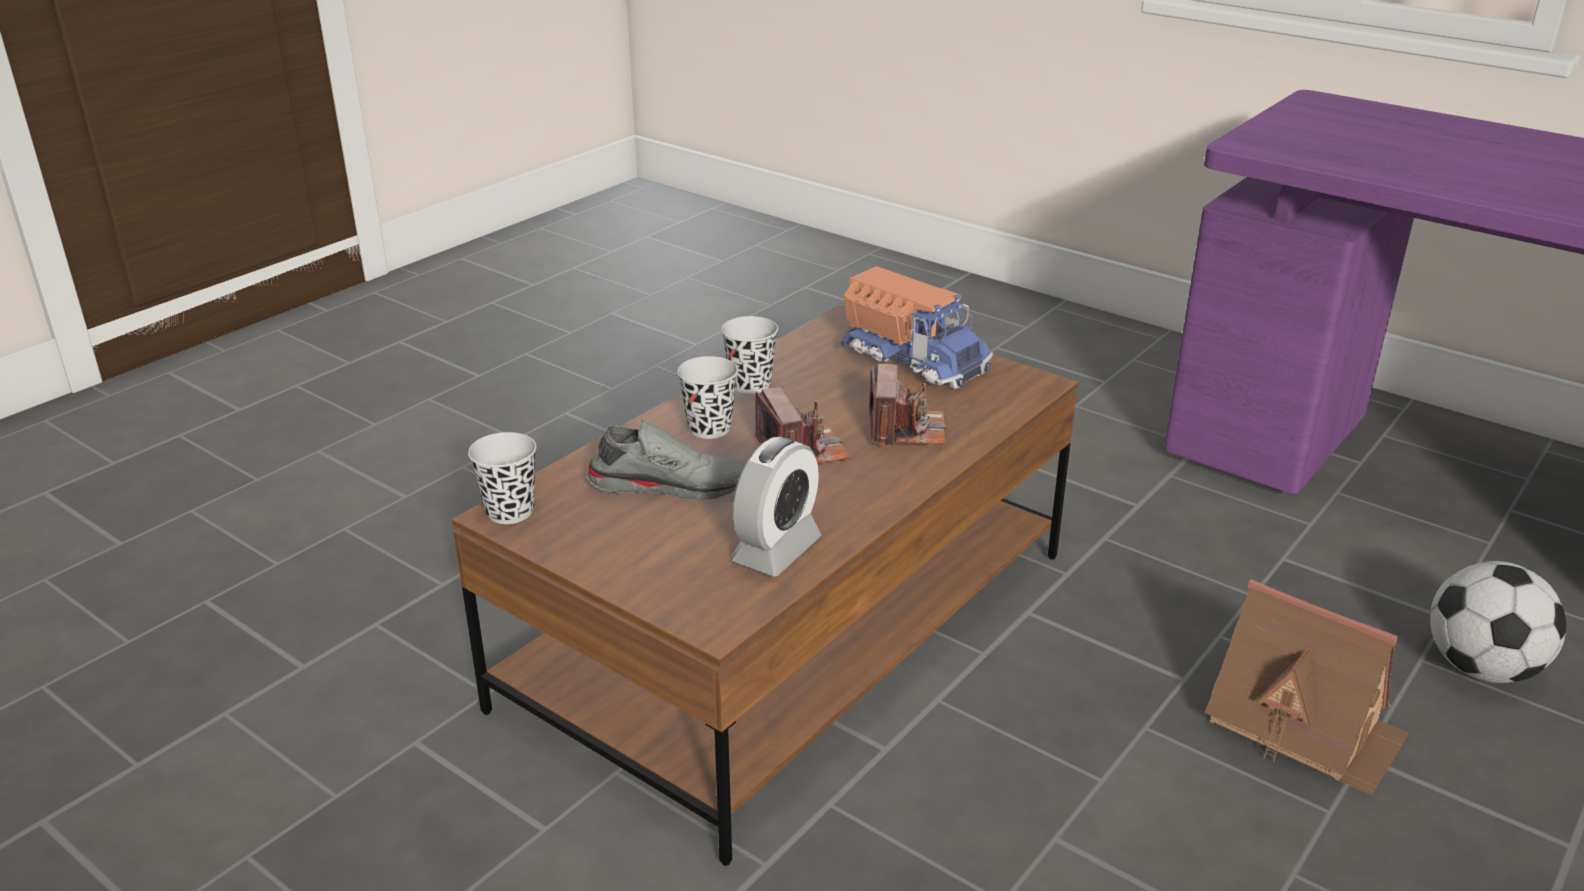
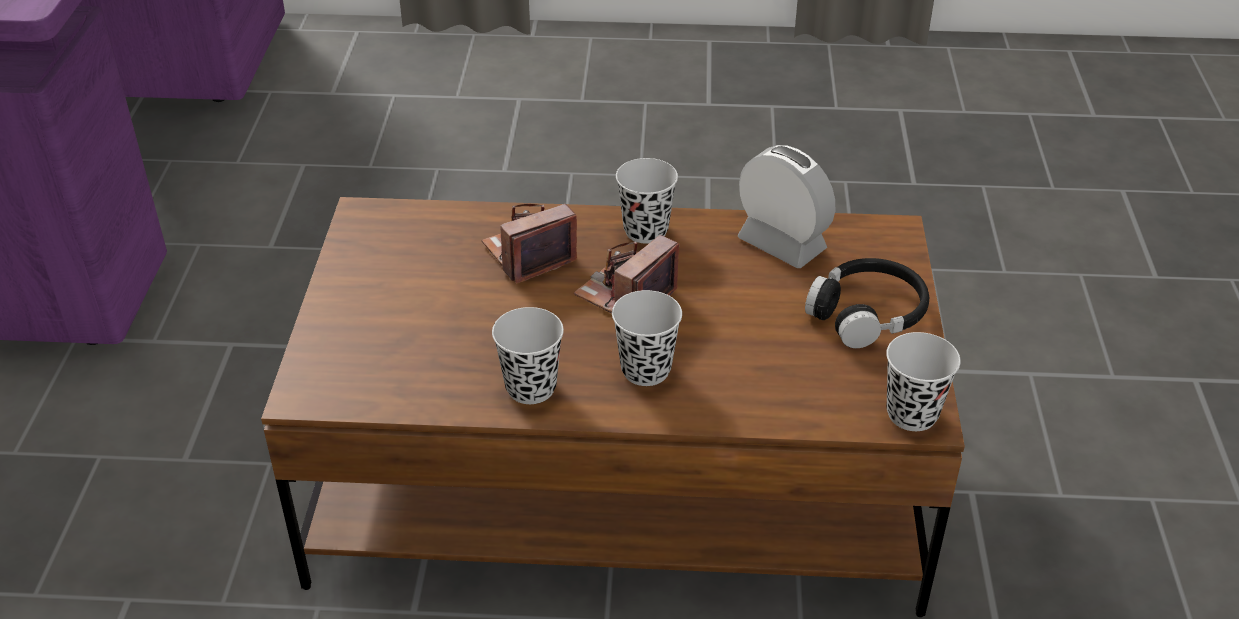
camera: 125 degrees left, 10 degrees up
(633, 548) = (867, 314): none -> black headphones
(669, 484) = (762, 344): grey shoe -> none
(776, 550) = (781, 244): alarm clock -> alarm clock turned 45 degrees clockwise
(878, 491) = (645, 231): none -> black cup
(914, 358) = (370, 304): toy truck -> none
(1304, 726) = (494, 196): toy house -> none
(1480, 669) = (361, 143): football -> none

